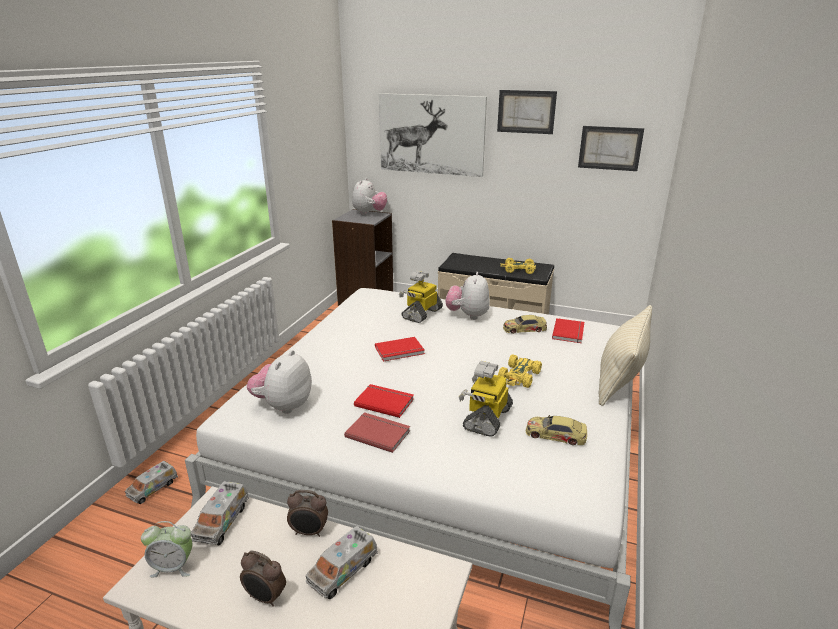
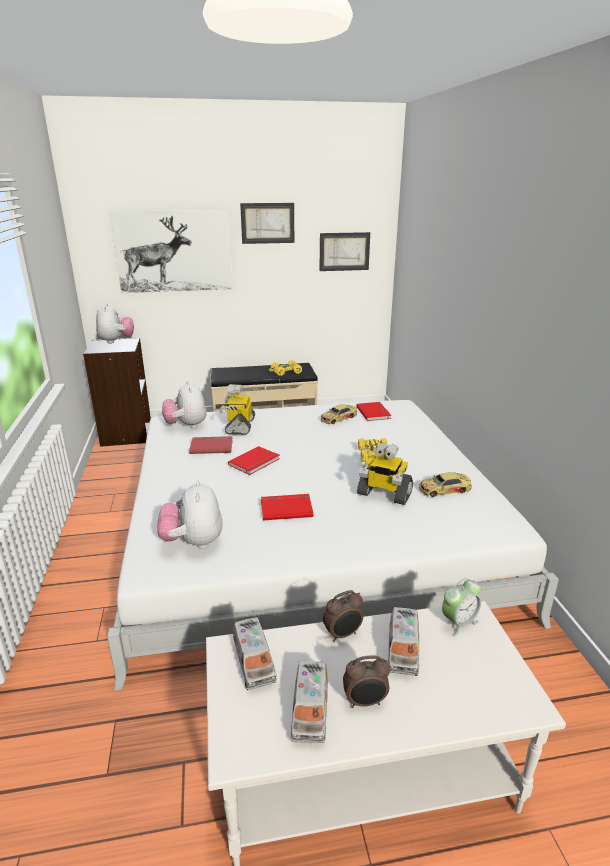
camera: 30 degrees left, 0 degrees up
(153, 488) = (48, 692): toy truck -> toy truck (310, 710)
(173, 567) = (251, 721): alarm clock -> alarm clock (458, 622)
(378, 433) = (308, 535): red book -> red book (211, 446)
(468, 315) = (281, 418): plush toy -> plush toy (186, 425)
(486, 418) = (383, 494): toy robot -> toy robot turned 60 degrees counterclockwise
(620, 378) = (442, 437): beige pillow -> none

